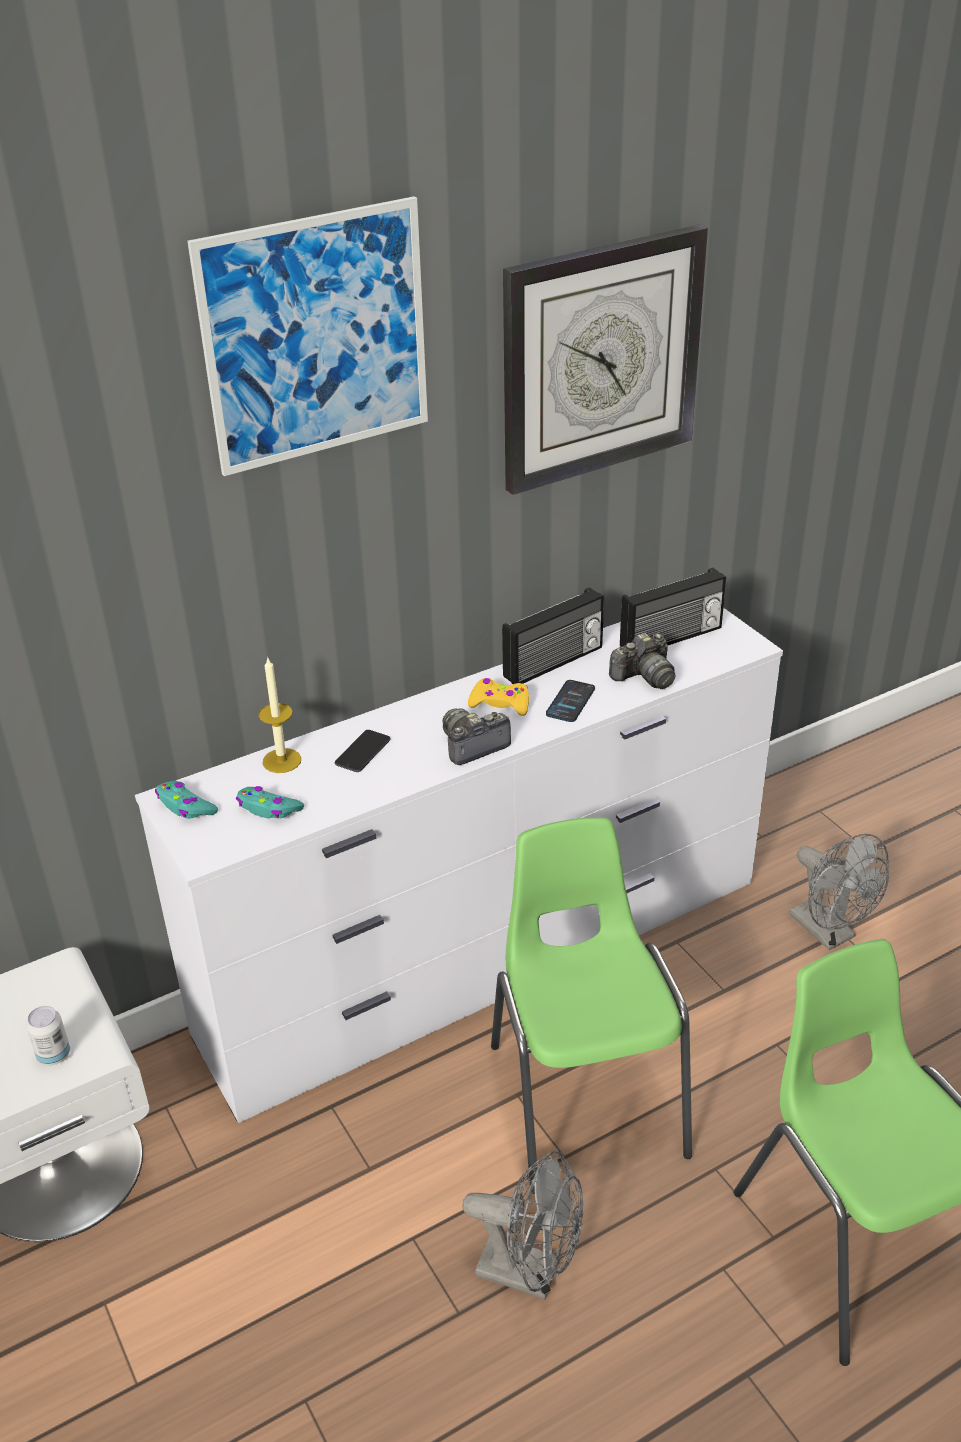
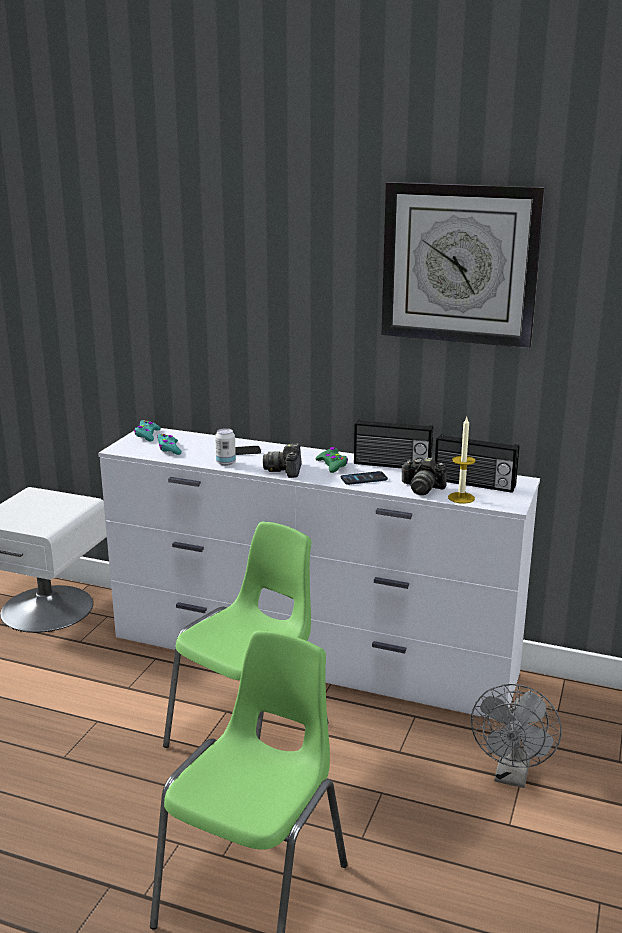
camera: 50 degrees right, 15 degrees down
(54, 1055) = (34, 521): can -> can (226, 463)
(282, 760) = (208, 440): candle -> candle (461, 498)
(316, 337) = (268, 193): picture -> none
(472, 746) = (285, 470): camera -> camera turned 105 degrees counterclockwise
(500, 703) = (332, 465): yellow game controller -> green game controller
(530, 1273) = (110, 770): grey fan -> none

